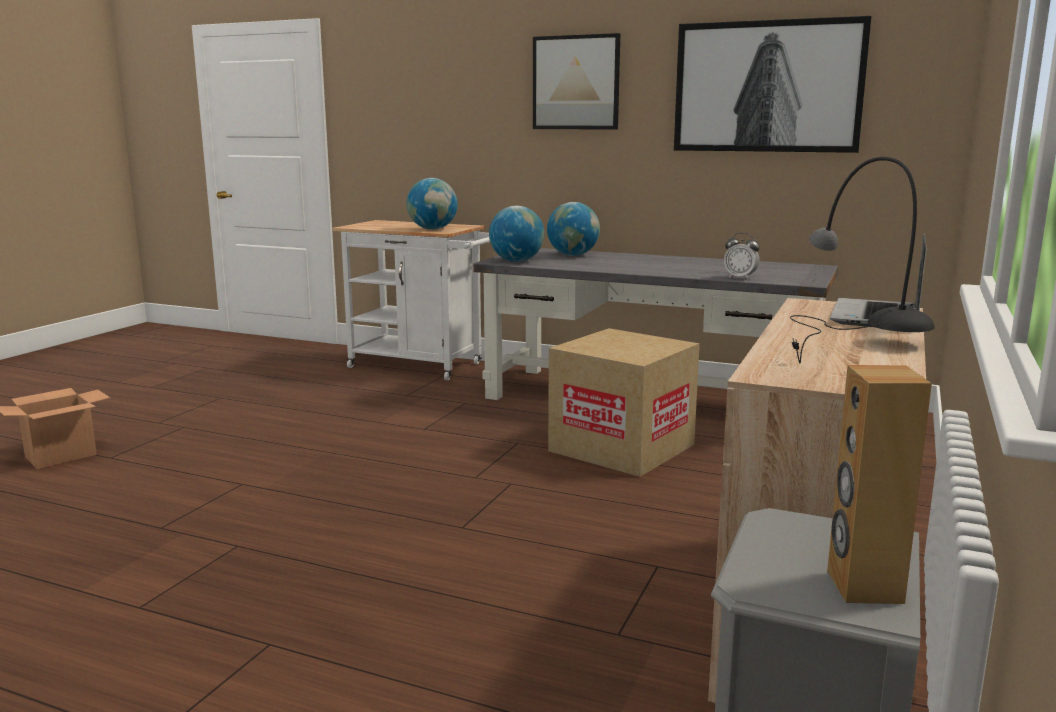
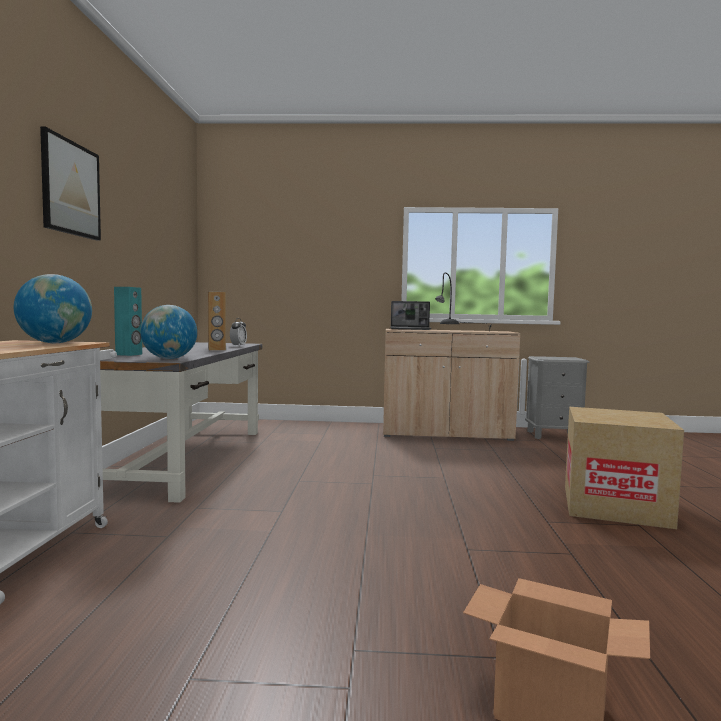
camera: 110 degrees left, 10 degrees down
(573, 255) = (129, 354): globe -> turquoise speaker
(621, 447) = (290, 459): cardboard box -> cardboard box (615, 506)
(767, 87) = (153, 225): picture -> none
(863, 587) = (564, 357): brown speaker -> brown speaker (216, 349)

